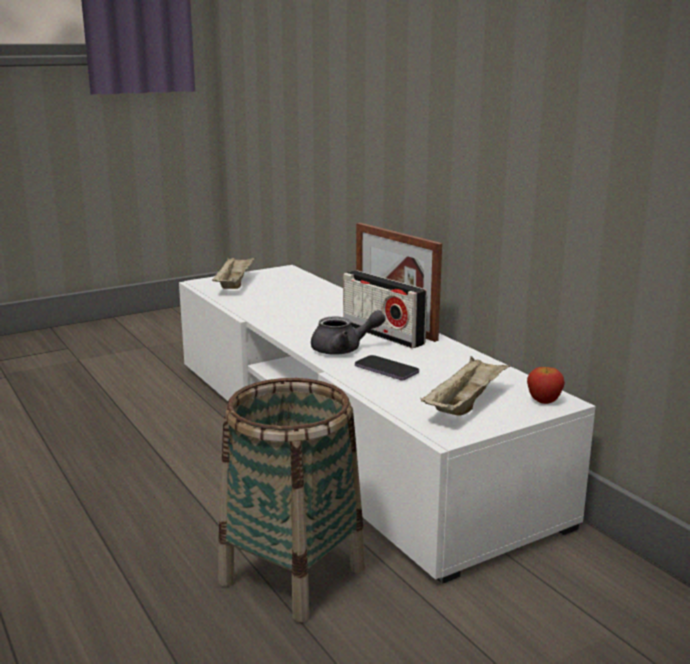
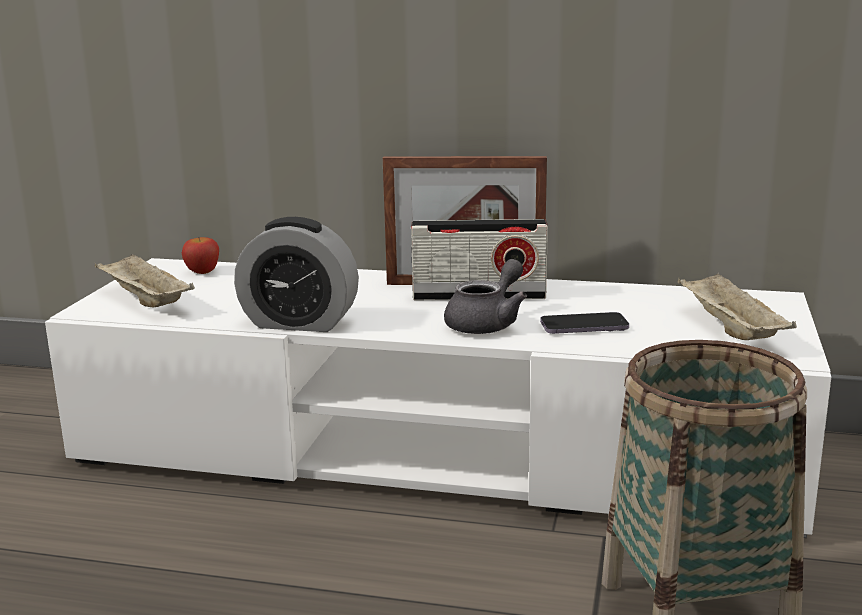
camera: 45 degrees left, 0 degrees up
(263, 317) = (299, 323): none -> alarm clock
(544, 400) = (766, 302): apple -> apple (202, 271)

